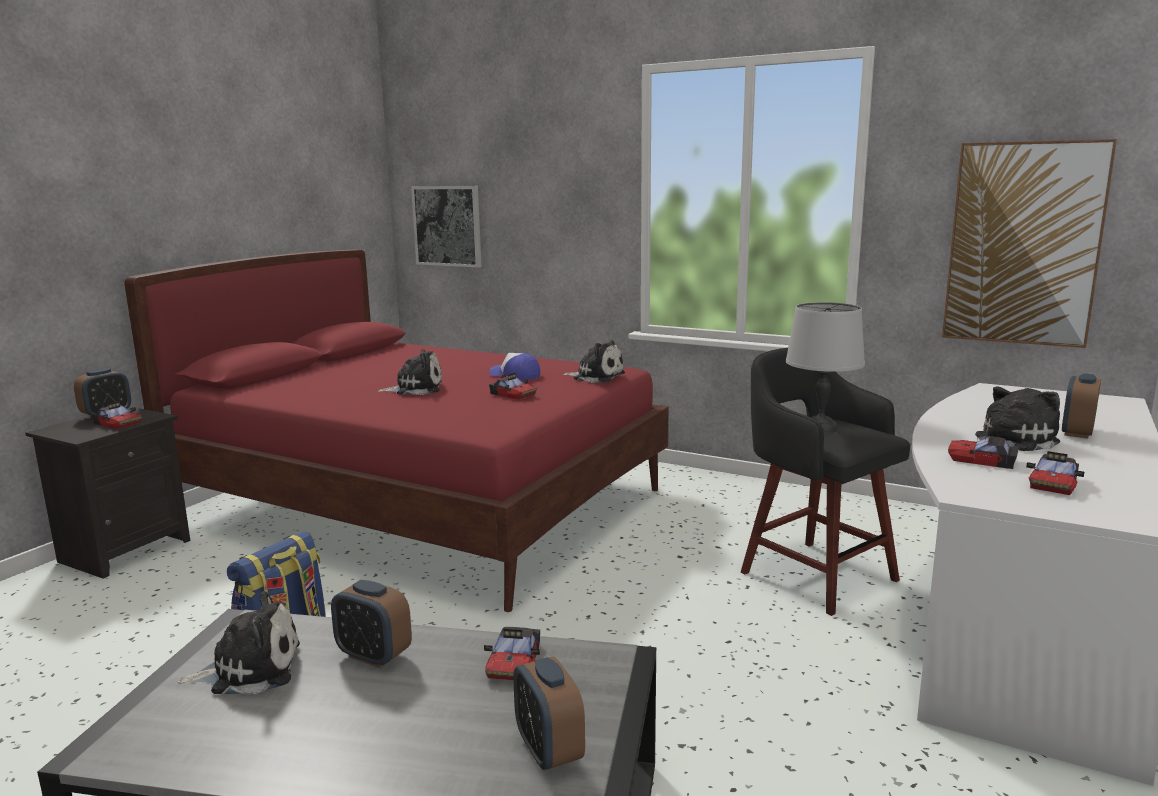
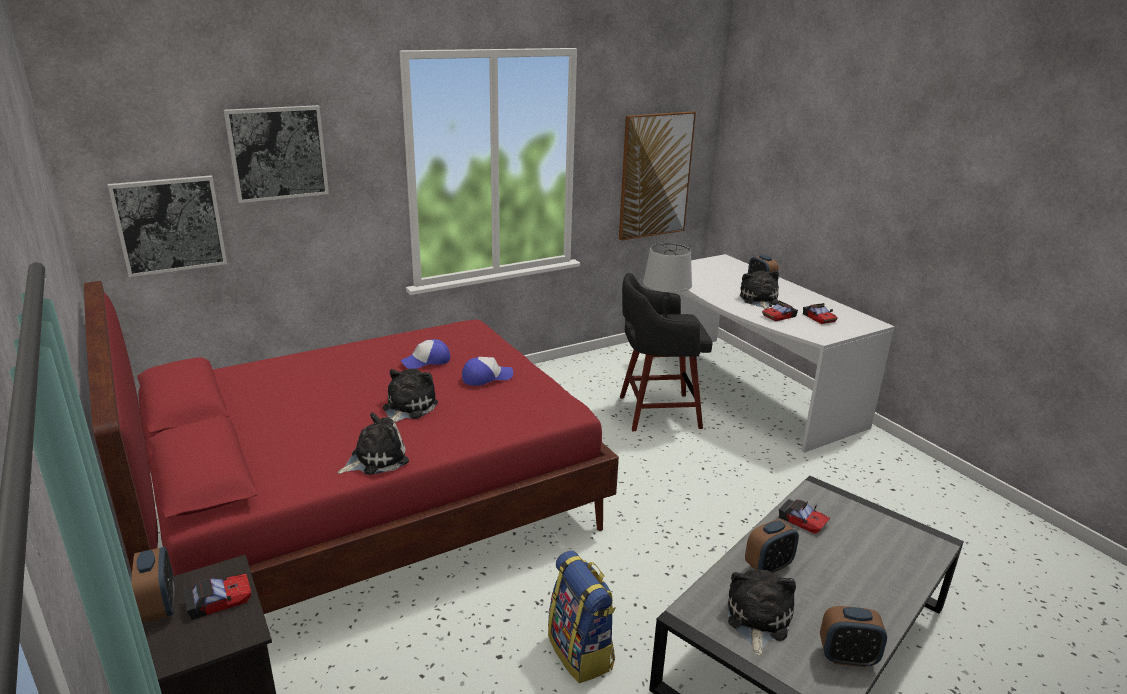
camera: 60 degrees left, 10 degrees up
(513, 394) = (486, 377): toy car -> cap
(526, 169) = (278, 153): none -> picture
(548, 750) = (889, 535): alarm clock -> alarm clock (847, 657)
(596, 377) = (478, 338): plush toy -> plush toy (376, 459)

